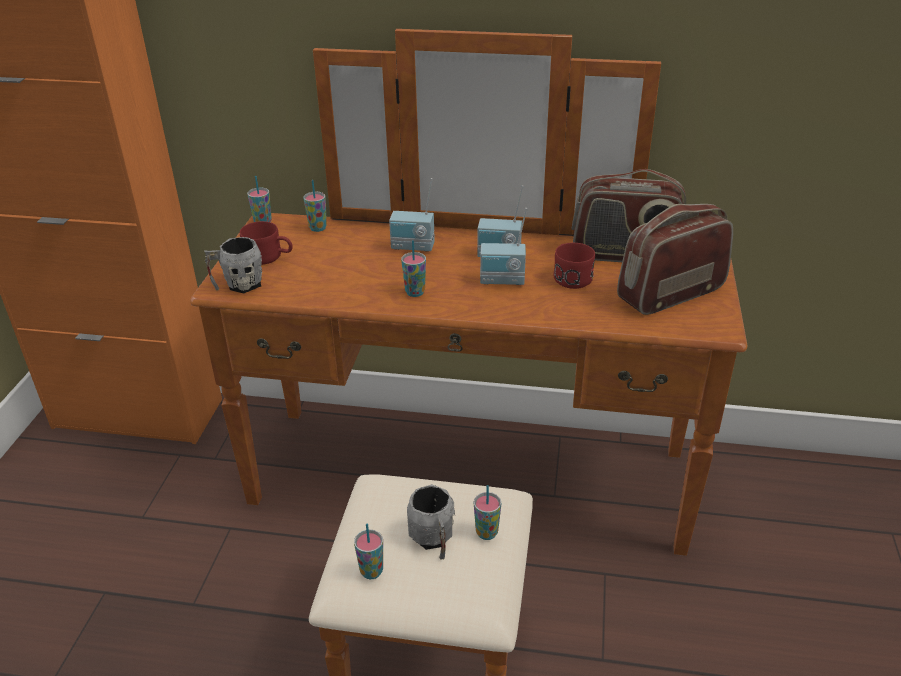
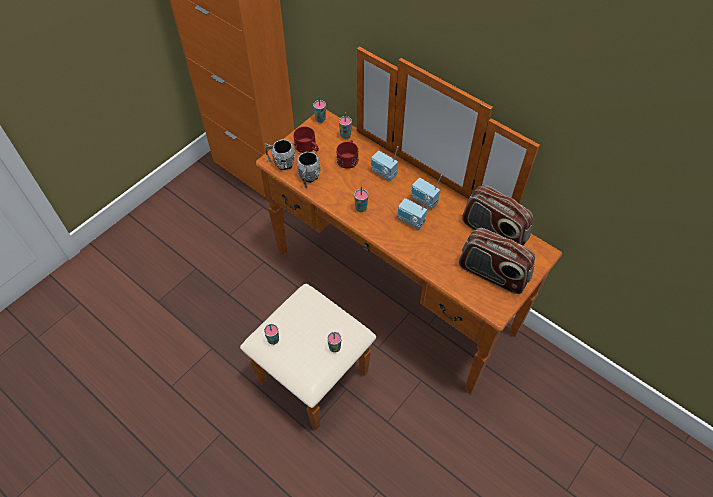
camera: 30 degrees right, 20 degrees up
(433, 541) = (308, 339): grey mug -> grey mug (308, 178)
(569, 276) = (449, 234): red mug -> red mug (348, 158)
(670, 293) = (492, 274): radio -> radio turned 150 degrees counterclockwise

